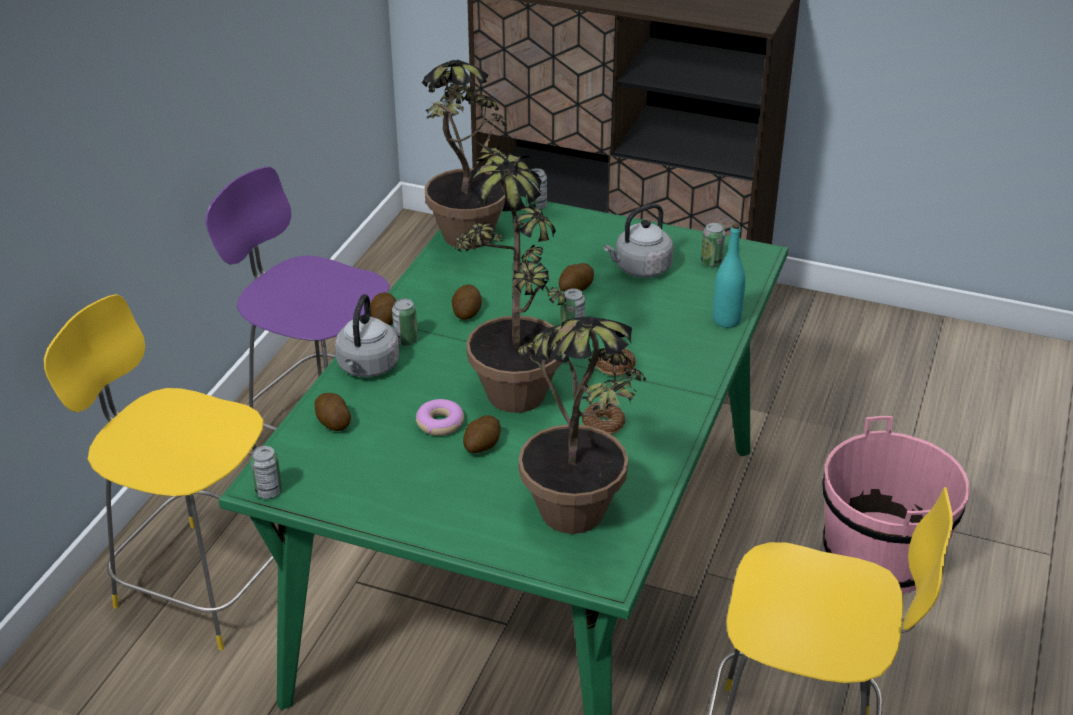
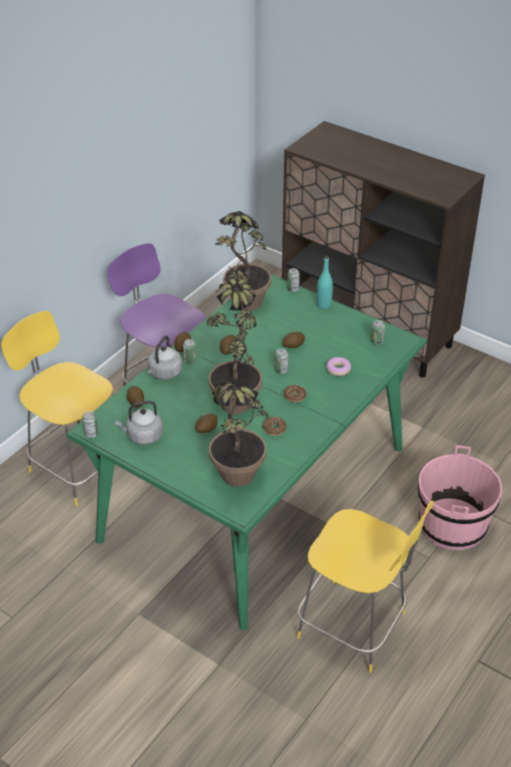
camera: 15 degrees right, 5 degrees up
(440, 423) = (189, 412): donut -> donut (338, 369)
(640, 269) = (334, 339): grey kettle -> grey kettle (143, 436)
(726, 320) = (368, 379): turquoise bottle -> turquoise bottle (323, 305)

